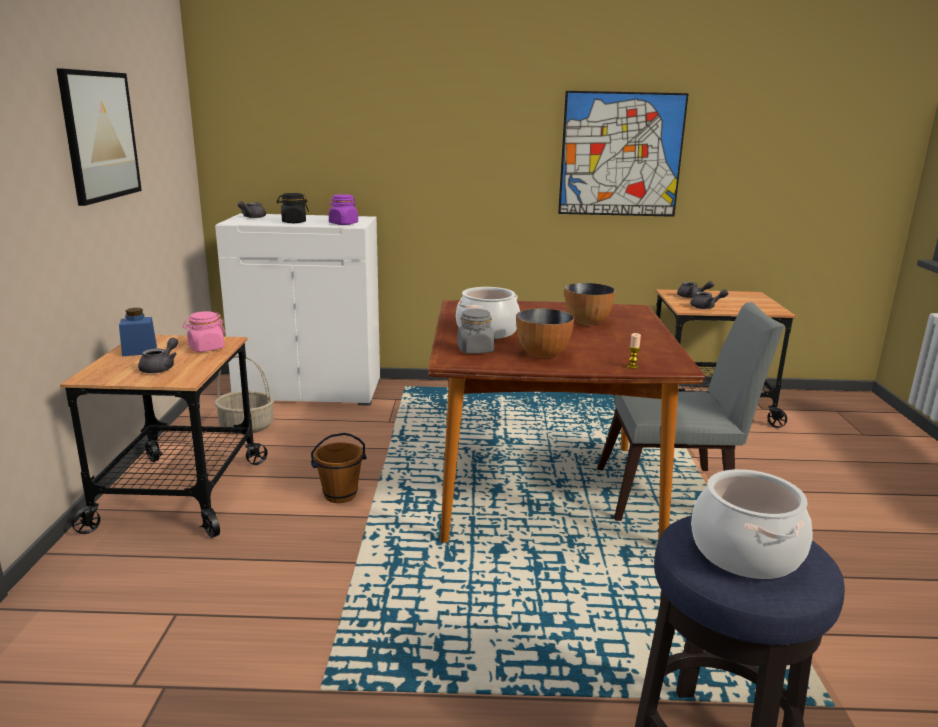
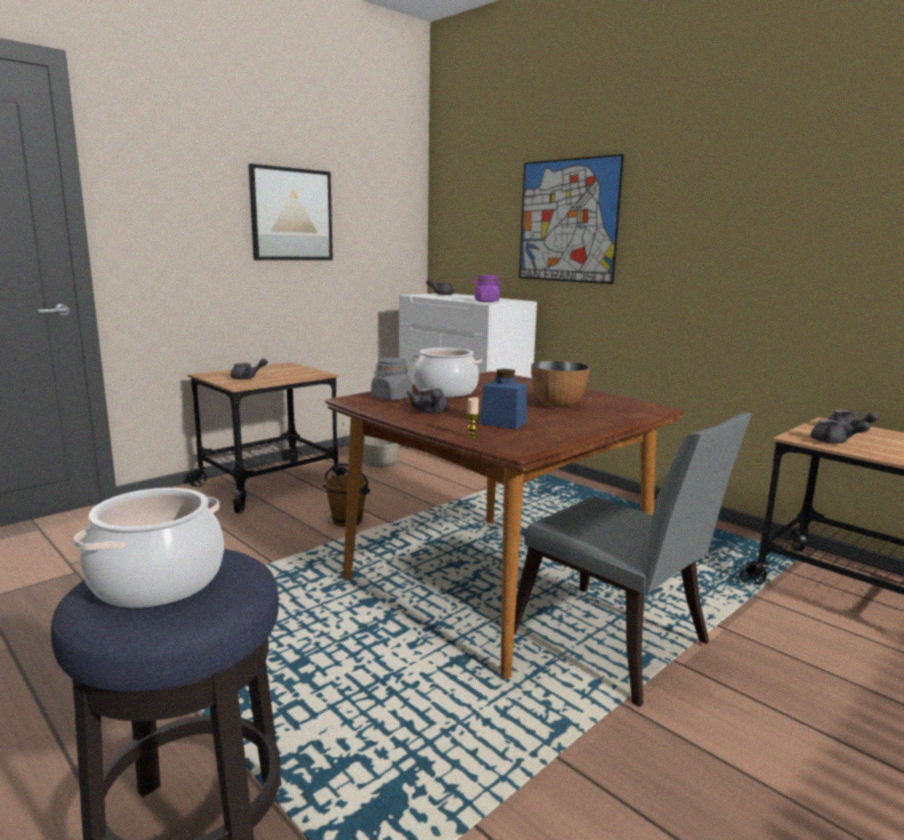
camera: 45 degrees right, 5 degrees down
(139, 351) = (265, 369): blue jar -> blue jar (503, 423)
(206, 348) = (298, 375): pink jar -> none
(293, 222) = (455, 298): black jar -> none
(543, 354) = (430, 412): bowl -> grey teapot
(621, 155) = (787, 240): picture -> picture (567, 221)

